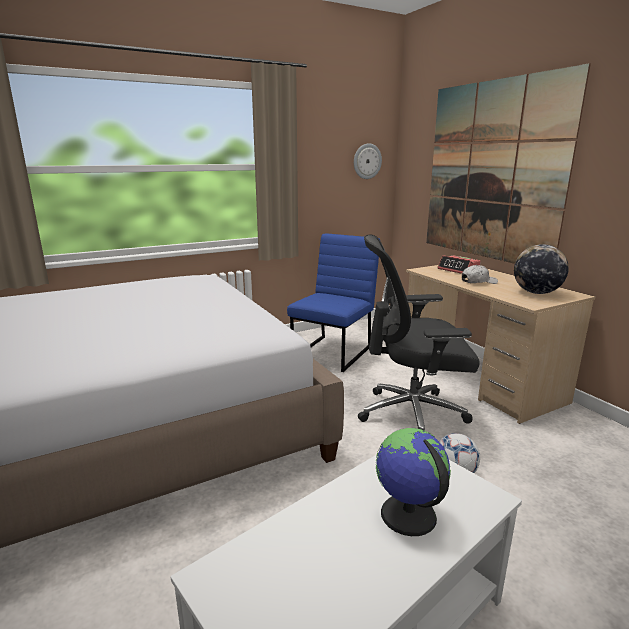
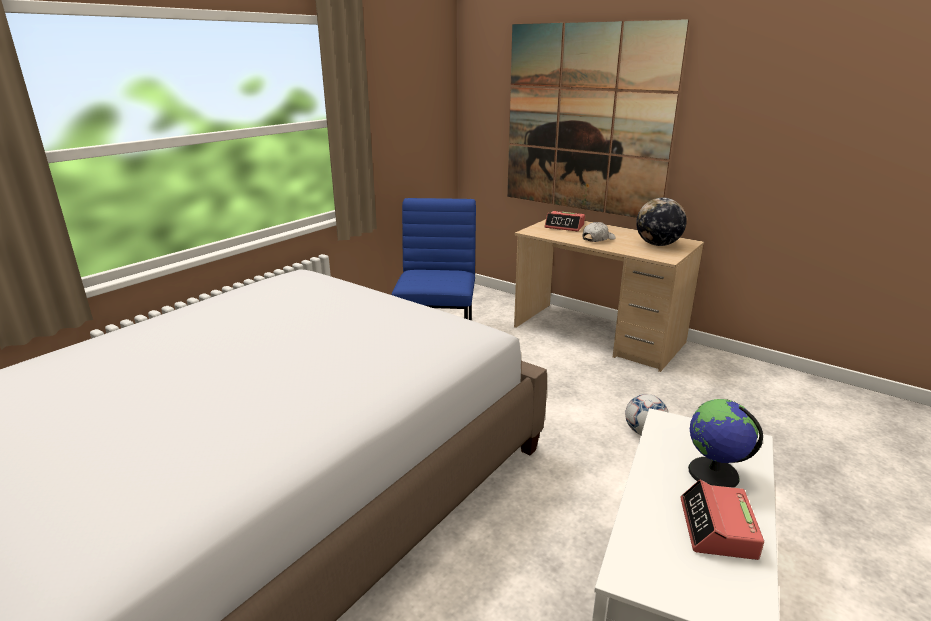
camera: 25 degrees left, 5 degrees up
(351, 571) = (718, 529): none -> alarm clock
(367, 161) = (430, 105): wall clock -> none
(413, 413) = (567, 384): office chair -> none

